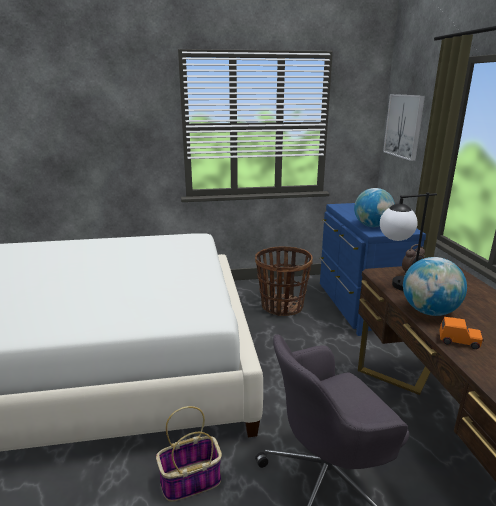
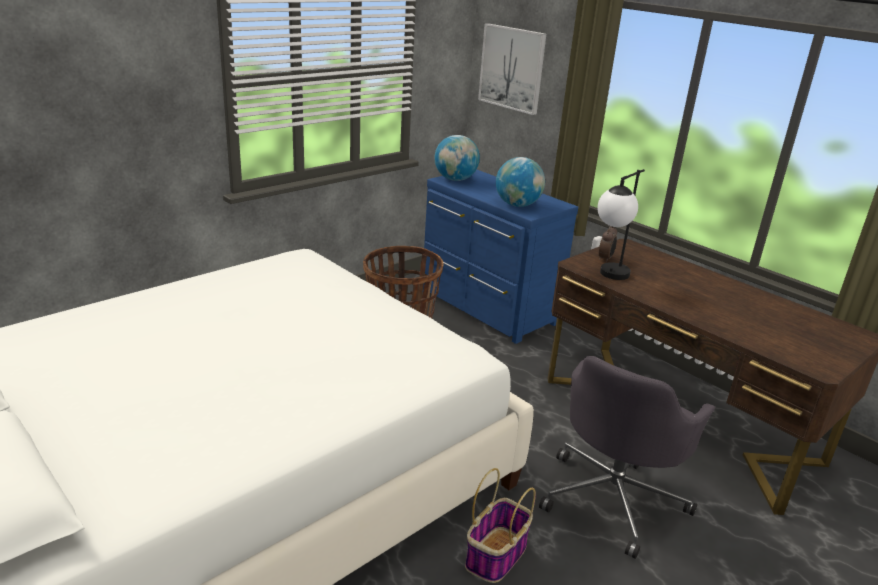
camera: 35 degrees left, 5 degrees up
(429, 312) = (662, 297): globe -> globe (455, 179)
(459, 341) = (711, 319): orange toy car -> none

